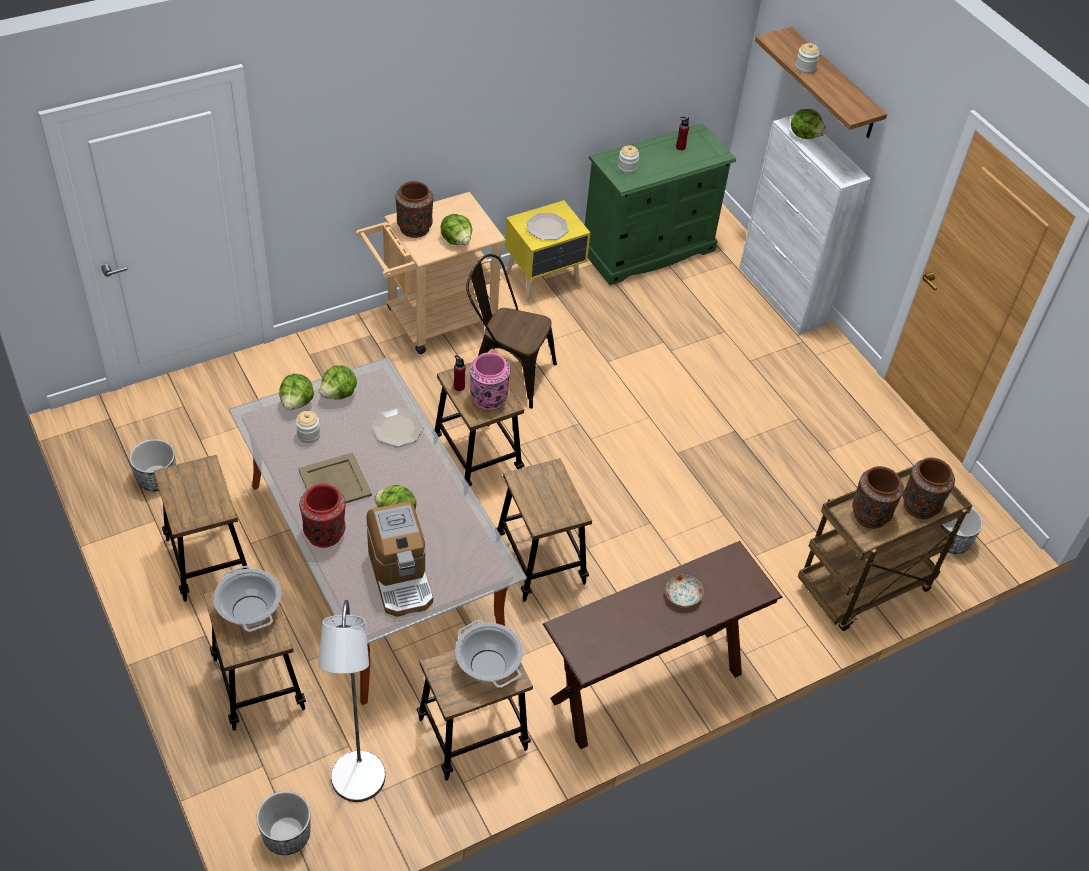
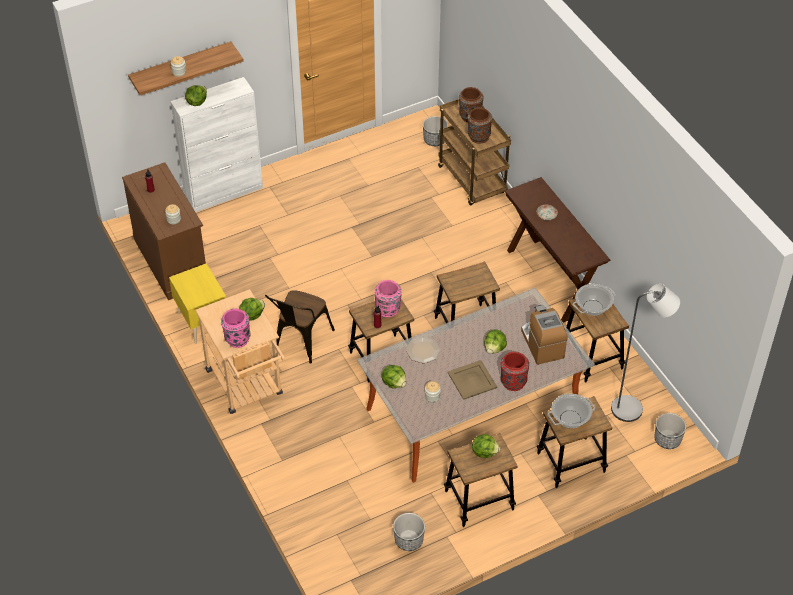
camera: 85 degrees left, 0 degrees up
(297, 402) = (403, 405): lettuce -> lettuce (484, 452)
(400, 577) = (542, 344): coffee machine -> coffee machine turned 90 degrees counterclockwise
(414, 227) = (237, 339): brown vase -> pink vase
(547, 227) = (200, 286): plate -> none
(648, 249) = (172, 261): green dresser -> brown dresser

